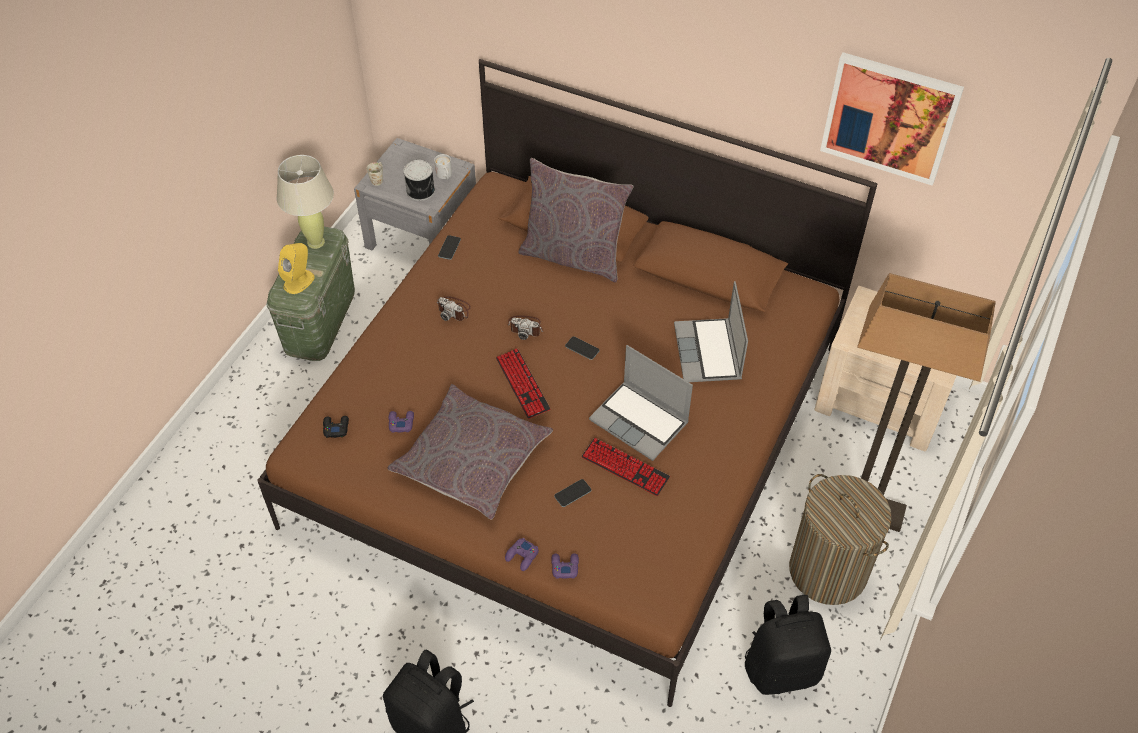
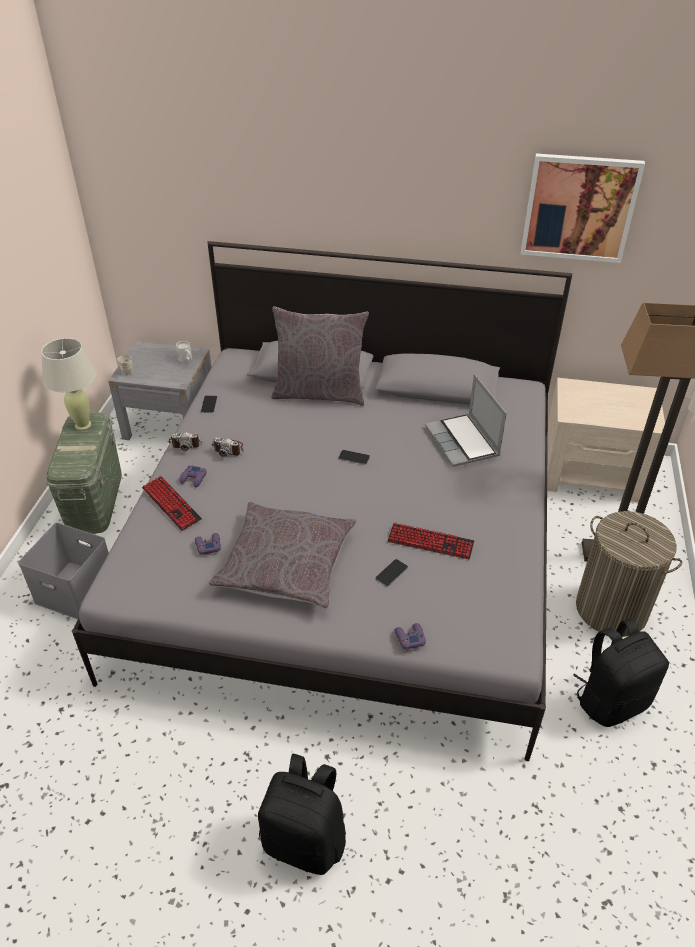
camera: 15 degrees left, 10 degrees down
(282, 422) = (78, 590): none -> grey storage box
(299, 281) = (74, 456): yellow speaker -> none
(336, 428) = (144, 562): black game controller -> none
(421, 190) = (169, 373): can -> none
(522, 384) = (311, 494): keyboard -> keyboard (171, 504)
(522, 556) = (365, 638): purple game controller -> purple game controller (194, 479)
(526, 327) = (298, 450): camera -> camera (186, 443)
(570, 433) = (348, 546): brown bed -> grey bed
(640, 421) = (428, 503): laptop -> none

